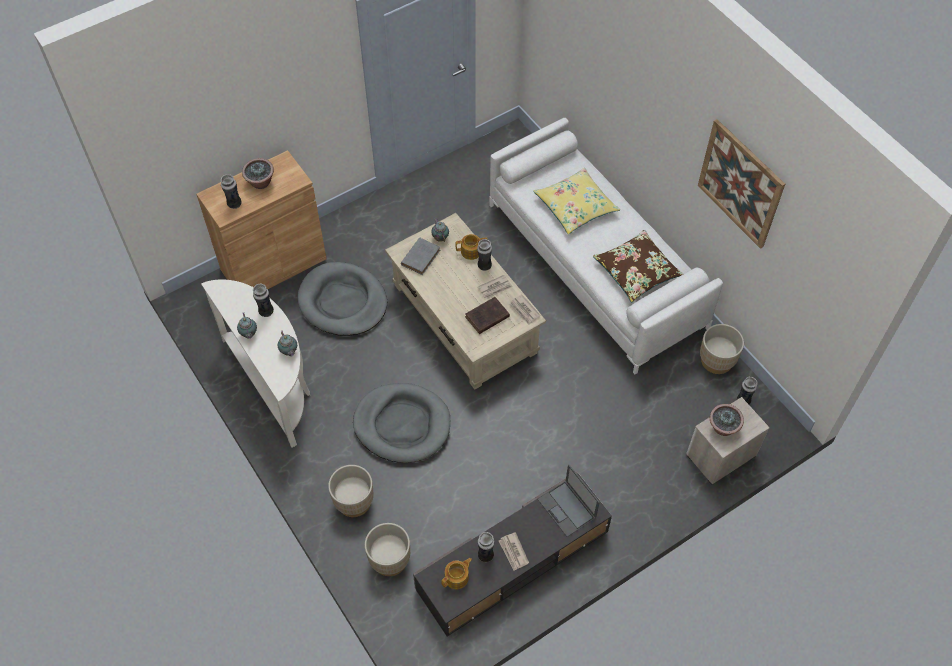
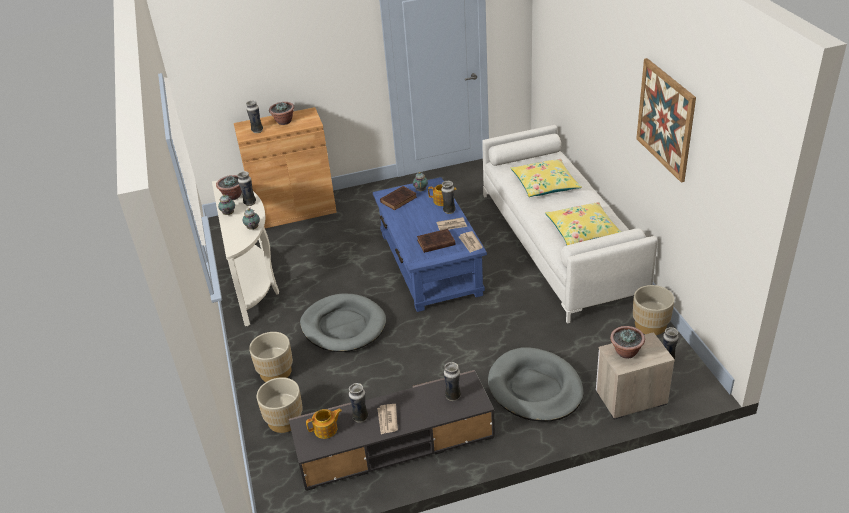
camera: 20 degrees right, 20 degrees down
(240, 304) = (232, 196): none -> potted plant
(343, 302) = (335, 240): grey dog bed -> grey dog bed (535, 388)
(421, 257) = (399, 199): grey book -> brown book
(464, 319) = (430, 264): beige coffee table -> blue coffee table
(567, 509) = (453, 396): laptop -> vase
(636, 271) = (583, 231): brown pillow -> yellow pillow

